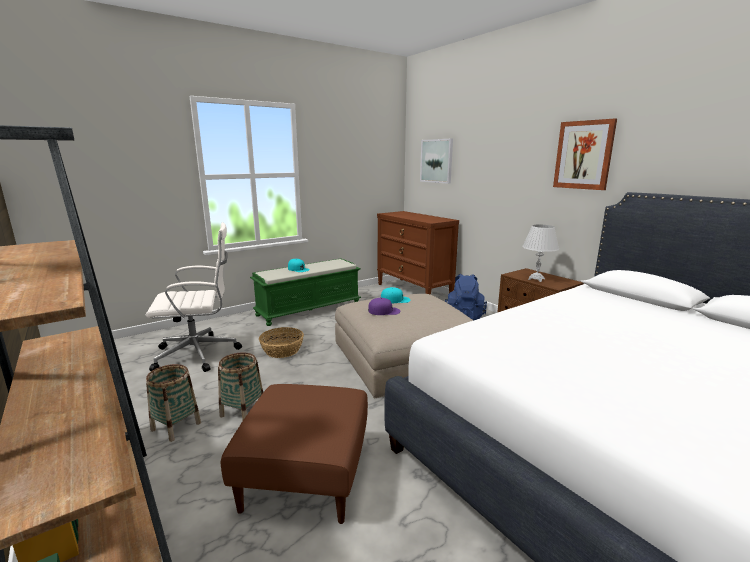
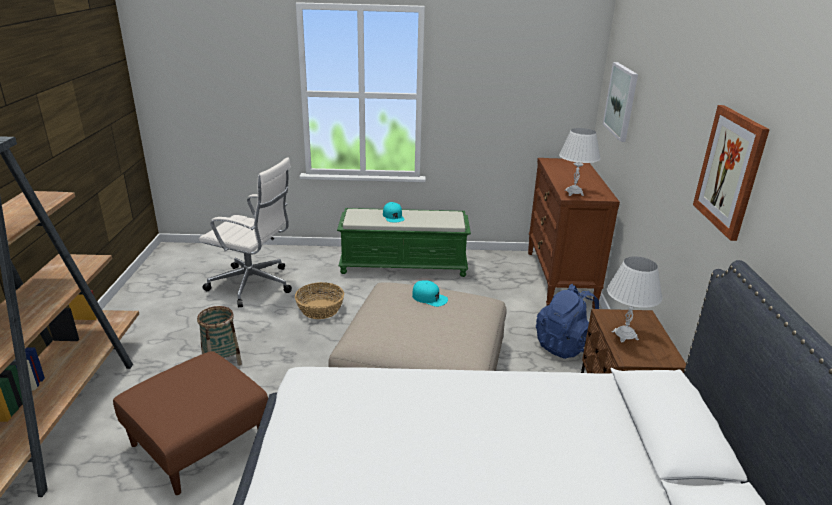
camera: 35 degrees right, 10 degrees up
(176, 426) = (169, 352): basket -> none
(384, 311) = (393, 309): purple cap -> none
(430, 220) = (574, 193): none -> white table lamp

